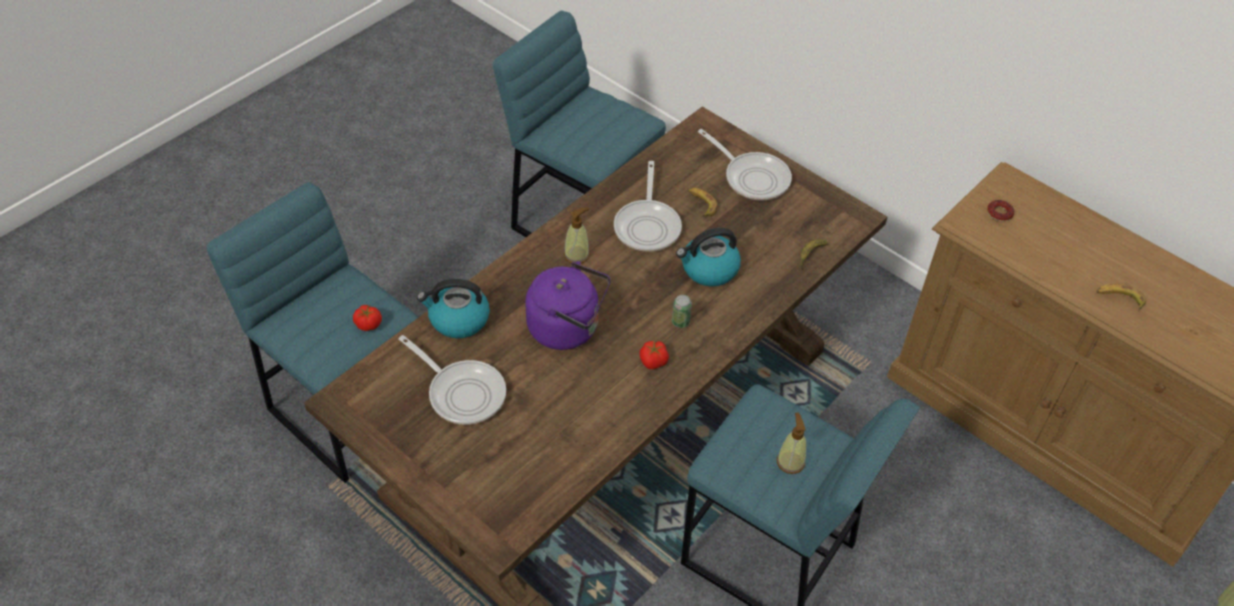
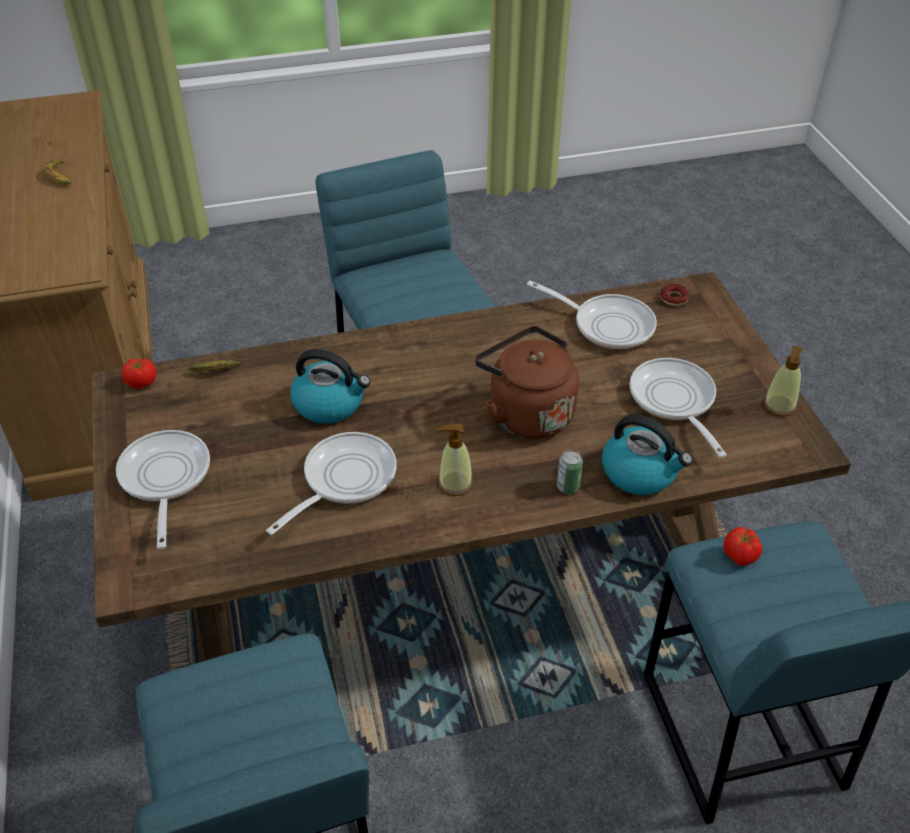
camera: 145 degrees left, 5 degrees down
(560, 446) = (607, 325): none -> frying pan
(568, 328) = (526, 412): purple kettle -> brown kettle
(653, 362) = (467, 350): tomato -> tomato (141, 382)
(680, 322) = (409, 370): can -> can (568, 486)
(701, 204) = (258, 476): banana -> none
(790, 462) = (411, 272): soap dispenser -> soap dispenser (779, 406)
(999, 213) = (34, 265): donut -> donut (674, 298)

